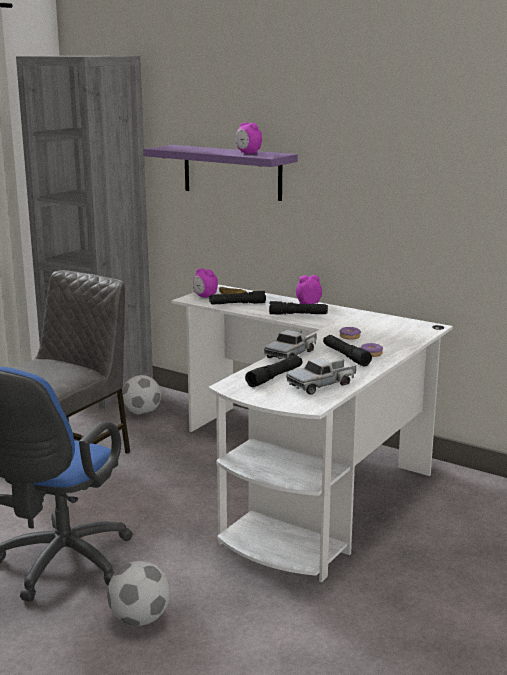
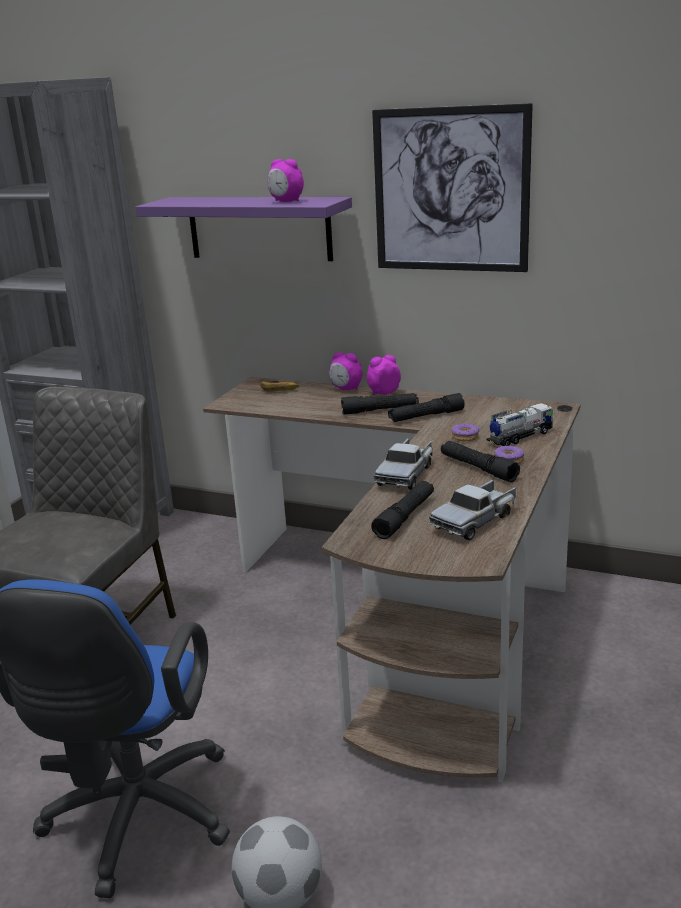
camera: 10 degrees left, 5 degrees up
(142, 413) = (172, 553): football -> none
(205, 297) = (245, 398): alarm clock -> alarm clock (346, 389)
(237, 304) = (293, 404): black flashlight -> black flashlight (426, 416)
(307, 476) = (418, 617): white desk -> brown desk
(367, 154) = (450, 190): none -> picture
(390, 341) = (519, 437): none -> toy truck

